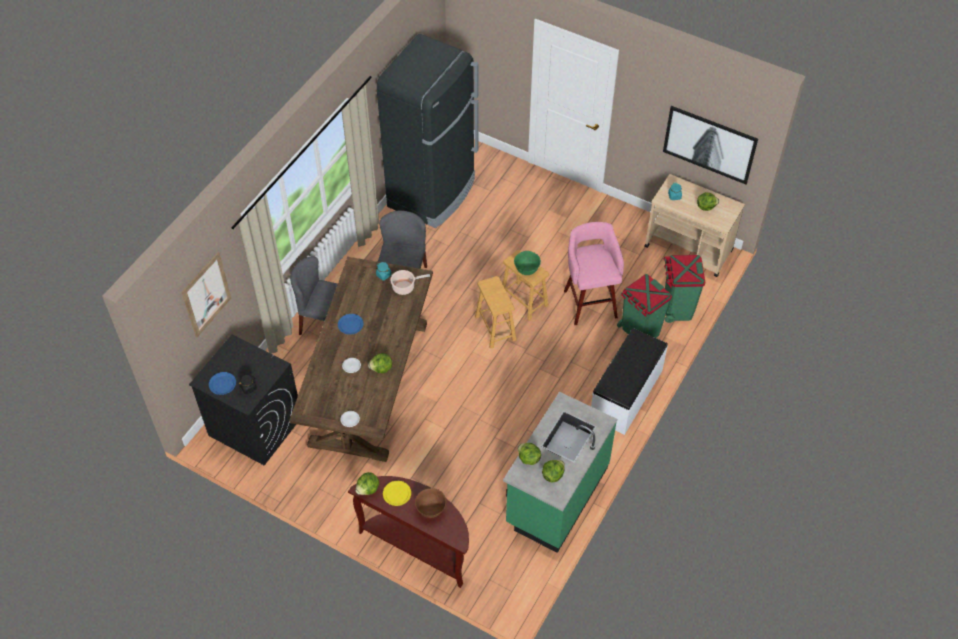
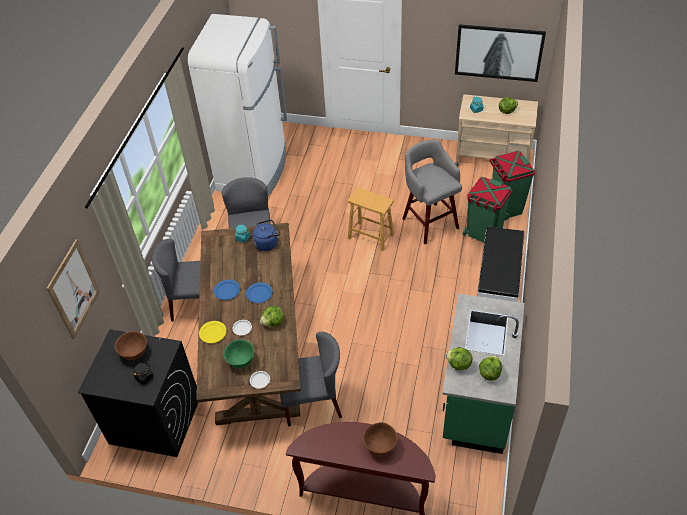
camera: 15 degrees left, 5 degrees down
(222, 384) = (114, 381): blue plate -> blue plate (259, 293)
(246, 363) = (134, 353): none -> brown bowl
(368, 489) = (306, 445): lettuce -> none
(396, 494) = (338, 441): yellow plate -> yellow plate (212, 333)
(402, 452) = (312, 402): none -> grey chair
(405, 287) = (267, 243): cooking pot -> blue kettle
(432, 193) = (253, 170): black fridge -> white fridge
(495, 328) = (355, 265): brown stool -> none
(526, 269) = (372, 201): green bowl -> green bowl (241, 361)
(590, 302) = (429, 222): pink stool -> grey stool

